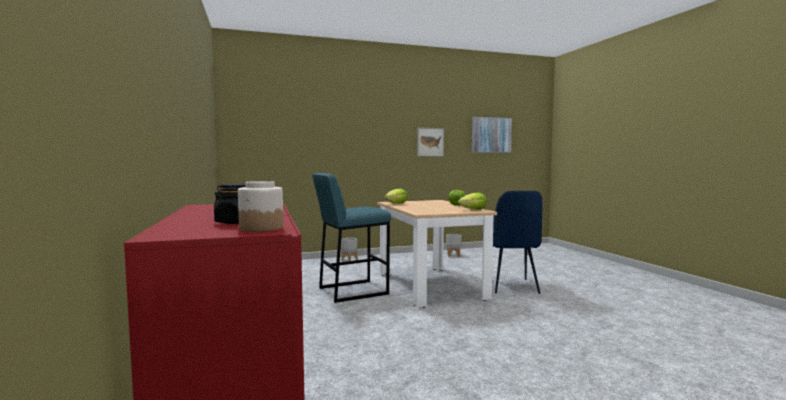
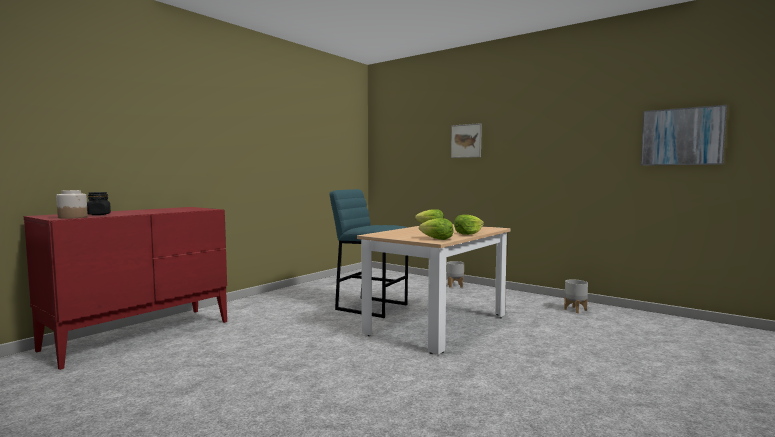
camera: 55 degrees right, 0 degrees up
(430, 142) = (571, 153): picture -> picture (466, 141)
(511, 286) = (512, 356): blue chair -> none

